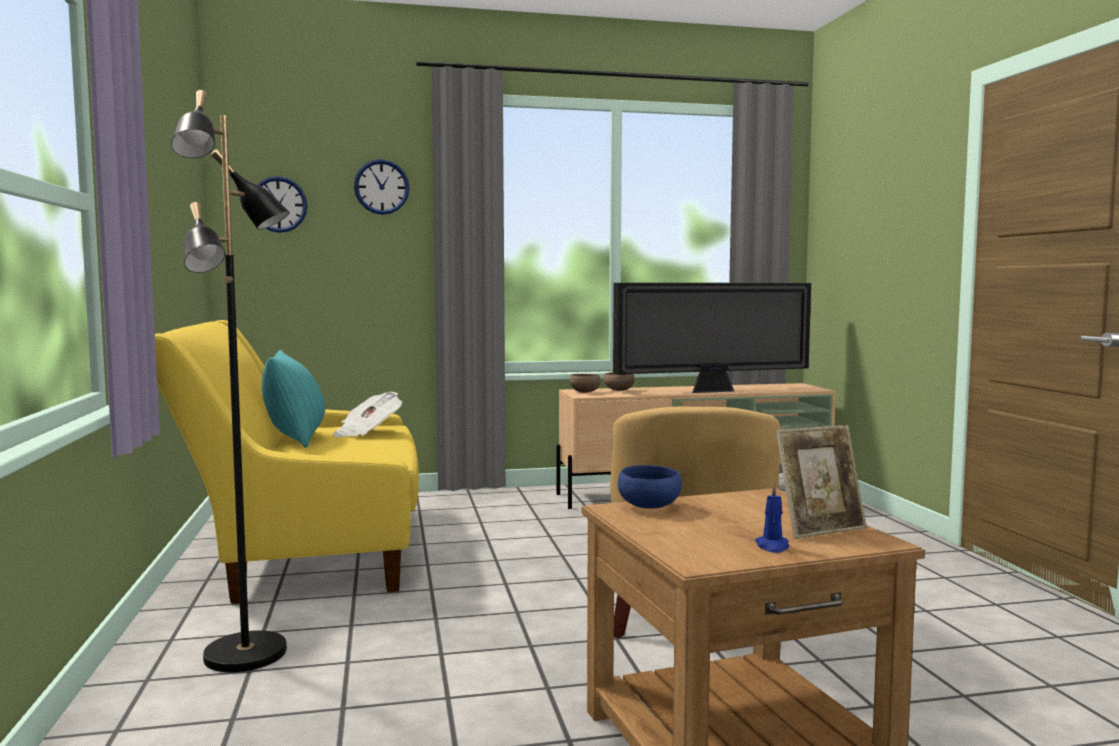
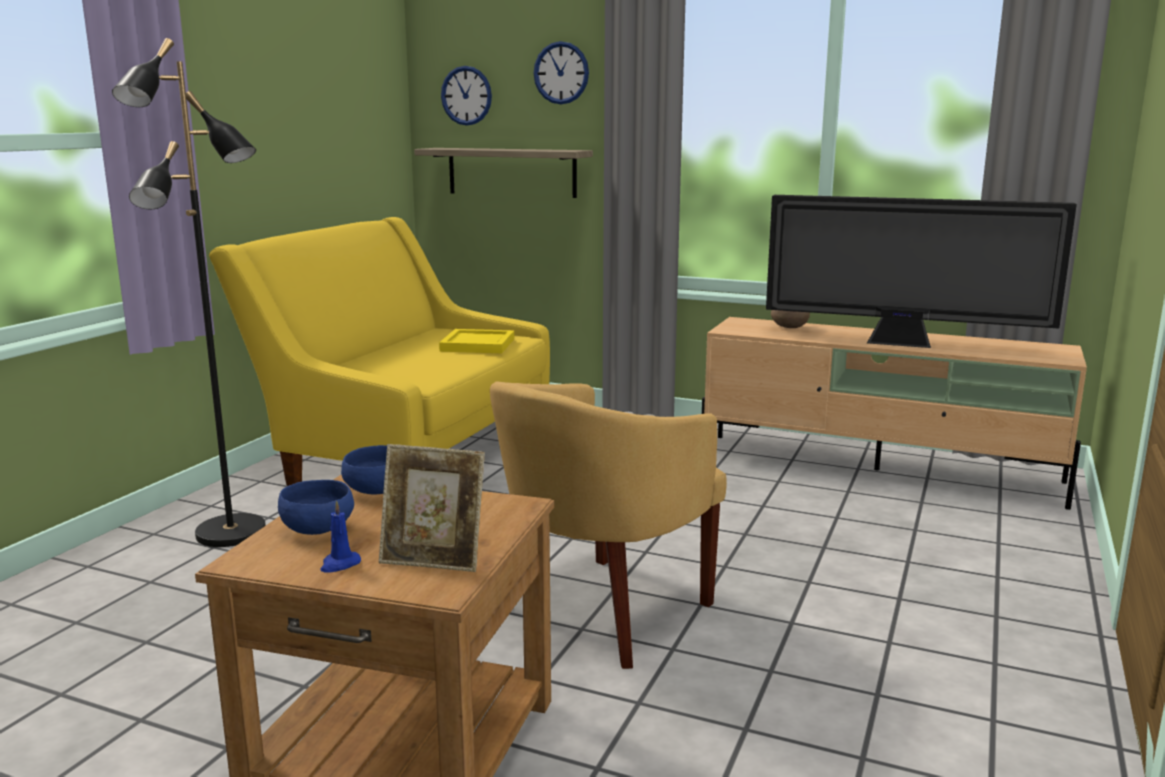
camera: 35 degrees right, 10 degrees up
(295, 439) = (407, 343): turquoise pillow -> none
(330, 276) = (511, 172): none -> shelf
(367, 433) = (476, 345): newspaper -> yellow tray
(584, 392) = (743, 325): brown bowl -> none
(687, 534) = (319, 529): none -> blue bowl

